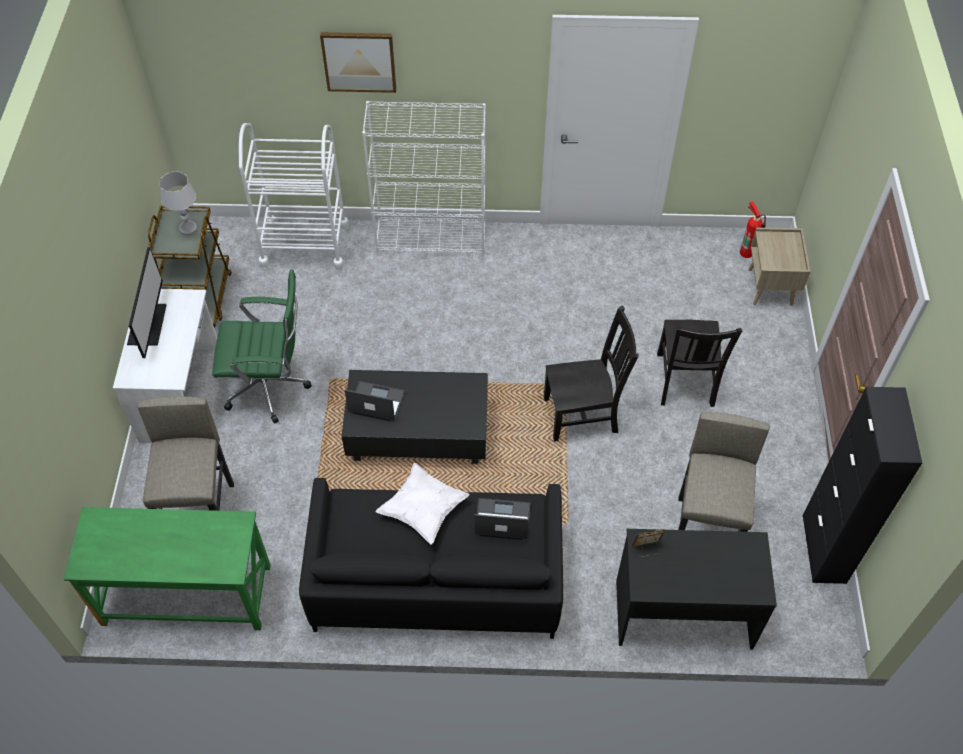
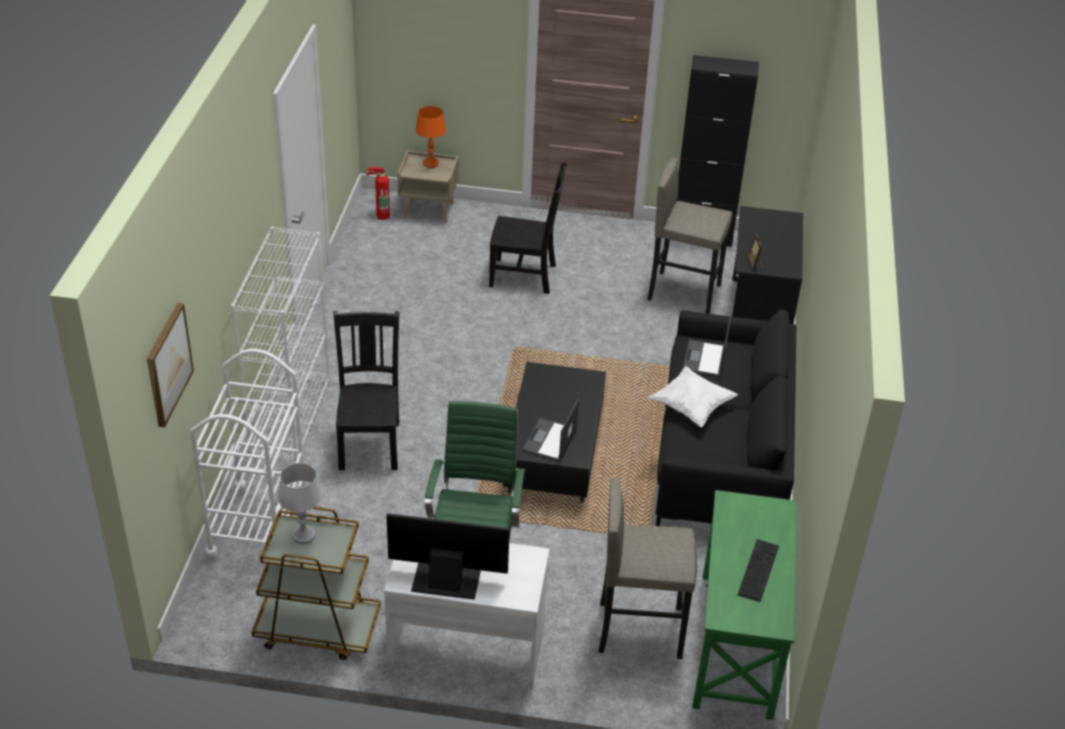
camera: 85 degrees left, 15 degrees down
(149, 549) = (758, 570): none -> keyboard
(359, 61) = (217, 264): picture -> picture (168, 364)
(583, 414) = (551, 341): black chair -> black chair (370, 443)
(790, 252) = (431, 163): none -> orange table lamp

